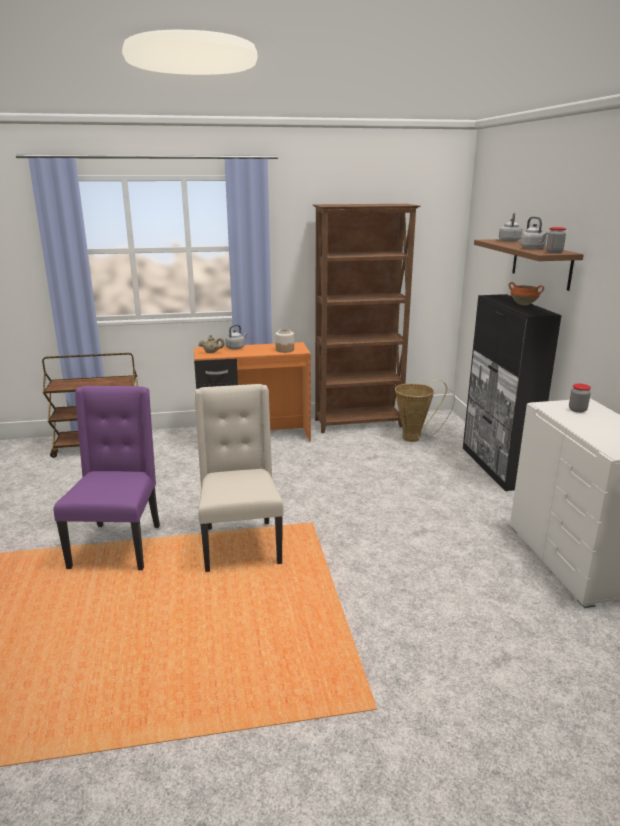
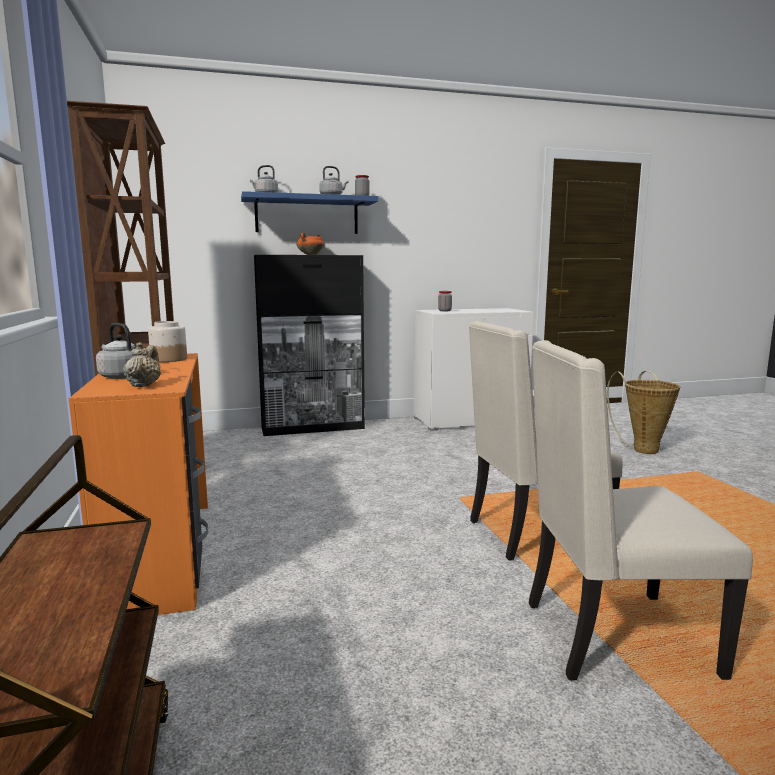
camera: 95 degrees left, 10 degrees down
(118, 545) = (613, 637): purple chair -> beige chair
(416, 438) = (226, 452): basket -> basket (642, 449)
(541, 263) = (307, 215): brown shelf -> blue shelf

